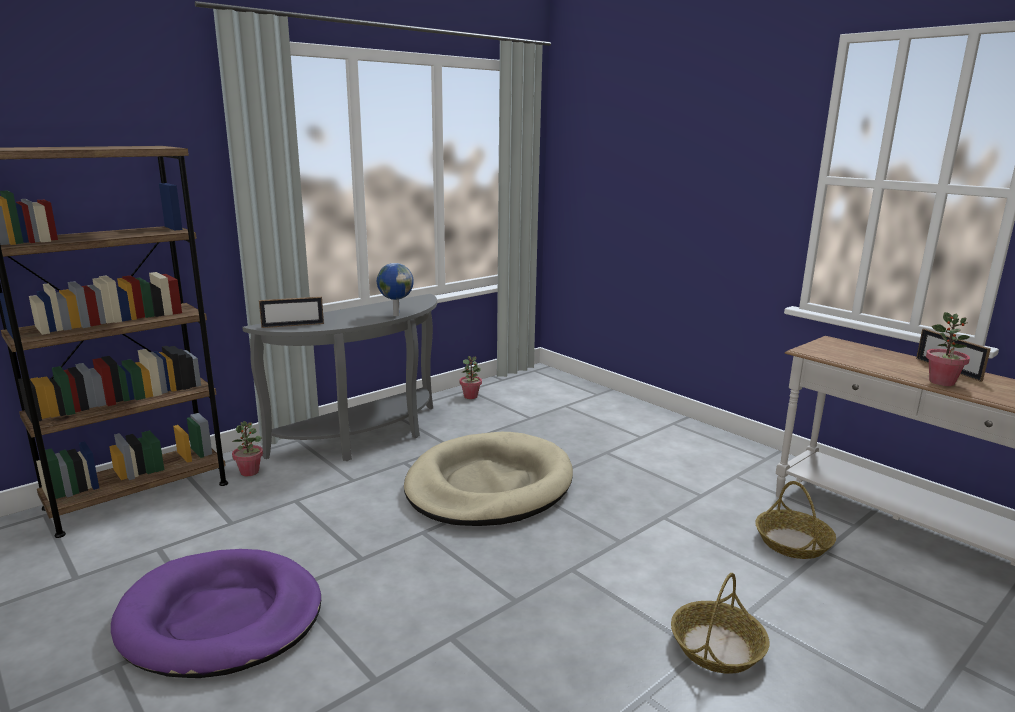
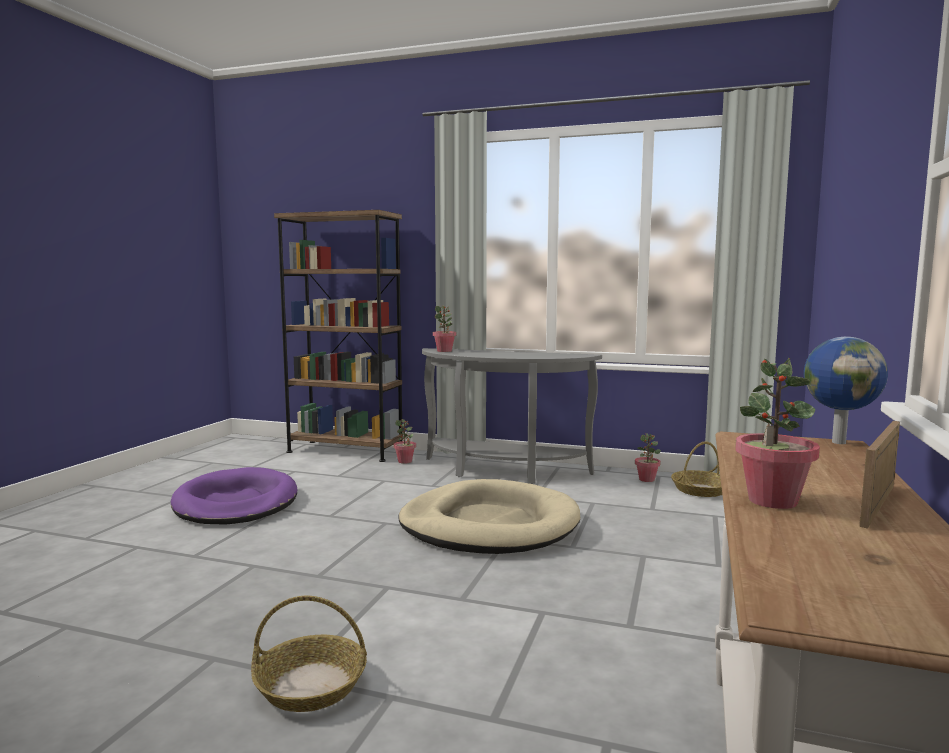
camera: 60 degrees right, 10 degrees down
(293, 325) = (444, 351): picture frame -> potted plant
(396, 315) = (518, 357): globe -> globe (838, 442)
(792, 542) = (597, 711): basket -> basket (700, 490)

